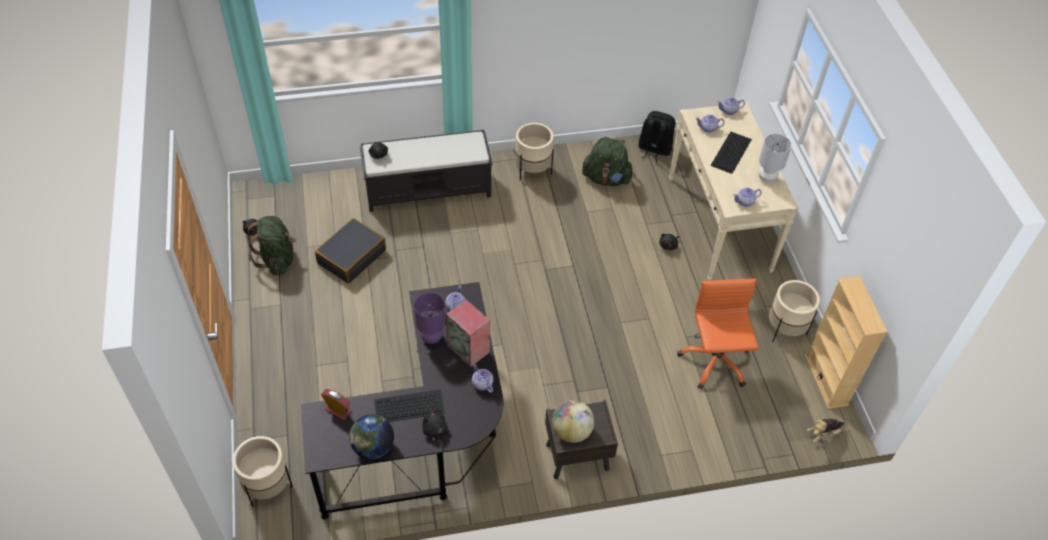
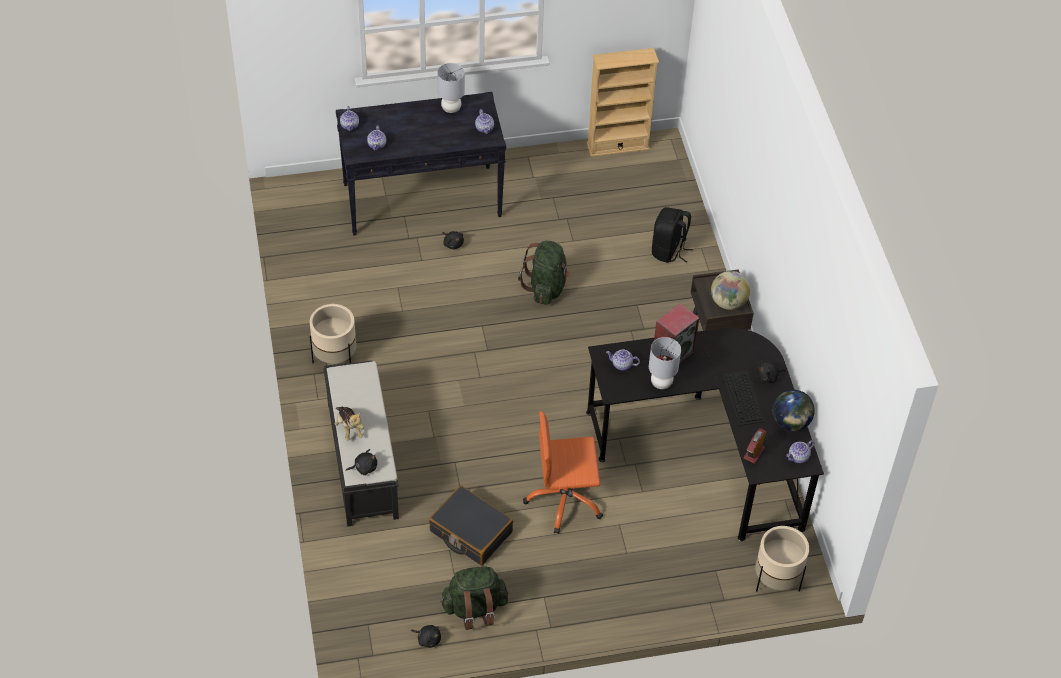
camera: 90 degrees left, 0 degrees up
(431, 337) = (661, 383): purple table lamp -> grey table lamp
(482, 384) = (712, 343): teapot -> teapot (798, 457)
(606, 178) = (350, 290): green backpack -> green backpack (546, 287)
(654, 150) = (305, 244): black backpack -> black backpack (669, 251)
(714, 361) = (601, 222): orange office chair -> orange office chair (564, 500)
(719, 224) = (422, 200): beige console table -> black console table
(731, 153) = (414, 131): keyboard -> none
(785, 329) = (561, 166): beige planter -> none
(823, 433) = (675, 156): plush toy -> plush toy (349, 428)

